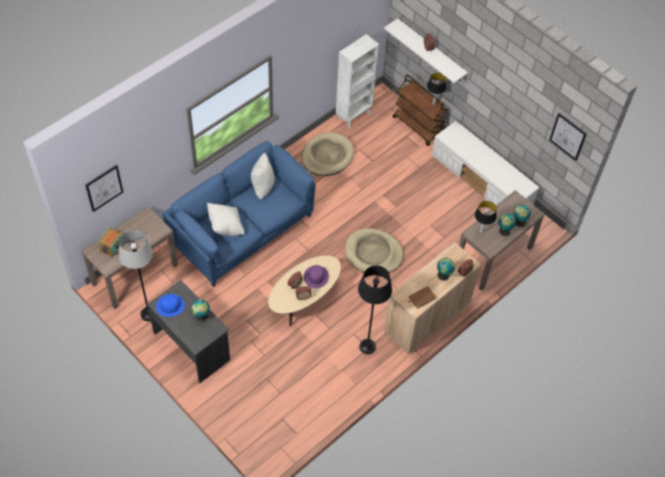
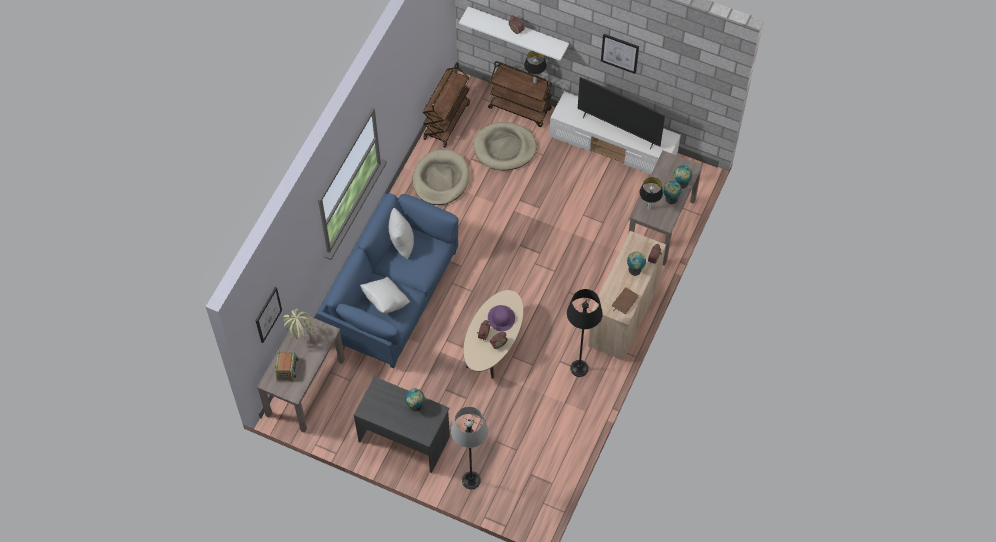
camera: 20 degrees left, 5 degrees up
(138, 227) = (302, 338): none -> potted plant
(149, 314) = (342, 423): grey floor lamp -> grey floor lamp (471, 480)
(170, 305) = (378, 407): blue hat -> none
(354, 115) = (446, 120): white bookcase -> brown cart
(373, 253) = (539, 268): beige dog bed -> beige dog bed (504, 148)
(488, 165) = (619, 129): none -> television
(568, 136) = (702, 81): picture -> picture (620, 53)

